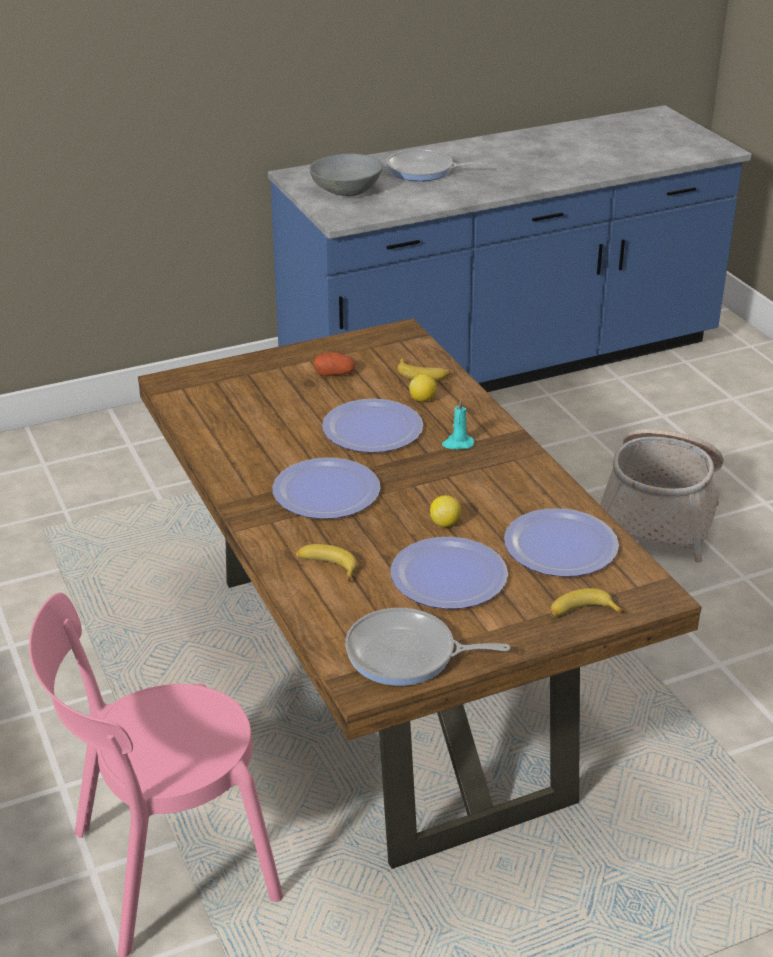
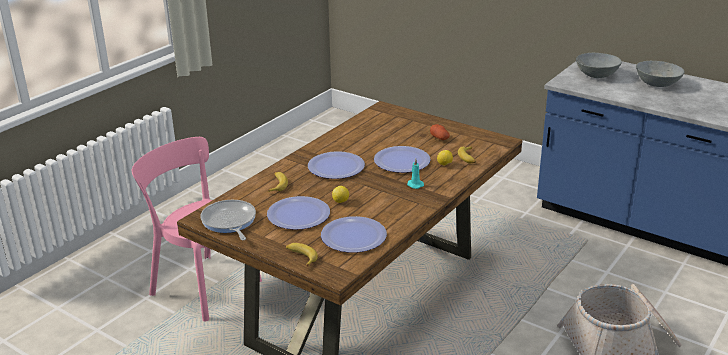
camera: 60 degrees right, 5 degrees down
(424, 171) = (657, 84): frying pan -> grey bowl

